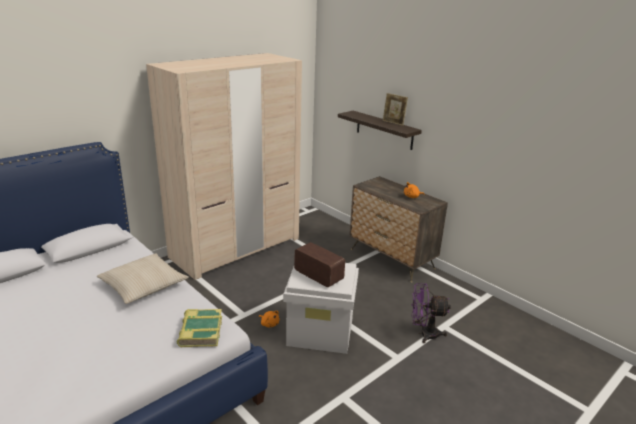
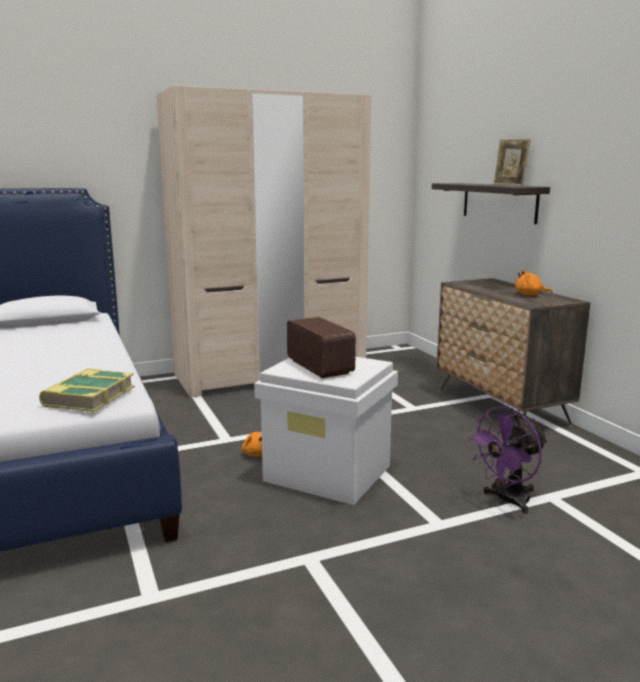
camera: 20 degrees right, 10 degrees down
(143, 285) = (69, 353): beige pillow -> none
(424, 333) = (507, 501): purple fan -> purple fan turned 60 degrees counterclockwise

